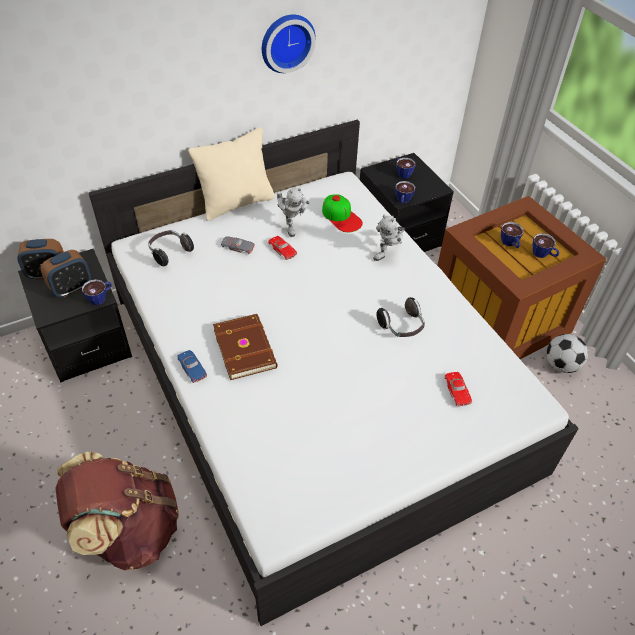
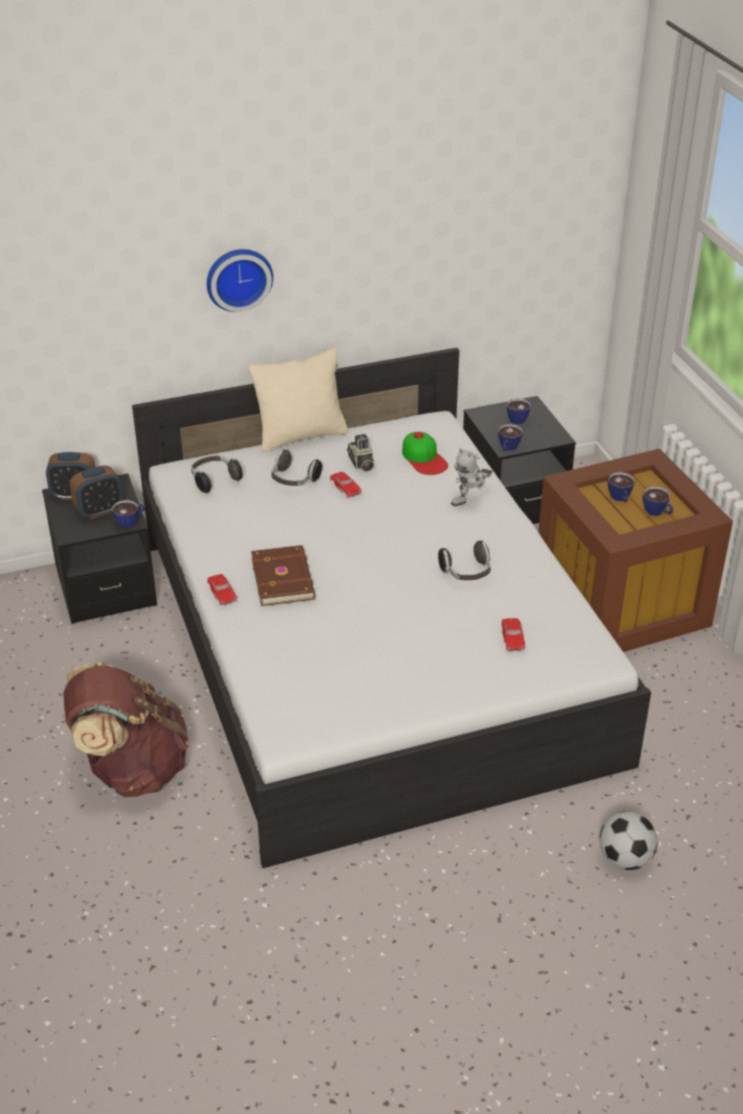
camera: 10 degrees right, 10 degrees down
(192, 368) = (222, 592): blue toy car -> red toy car
(238, 247) = (294, 480): grey toy car -> headphones
(286, 42) = (368, 254): wall clock -> wall clock (238, 278)
(291, 226) = (361, 464): toy robot -> camera
(561, 365) = (687, 659): football -> football (625, 859)

